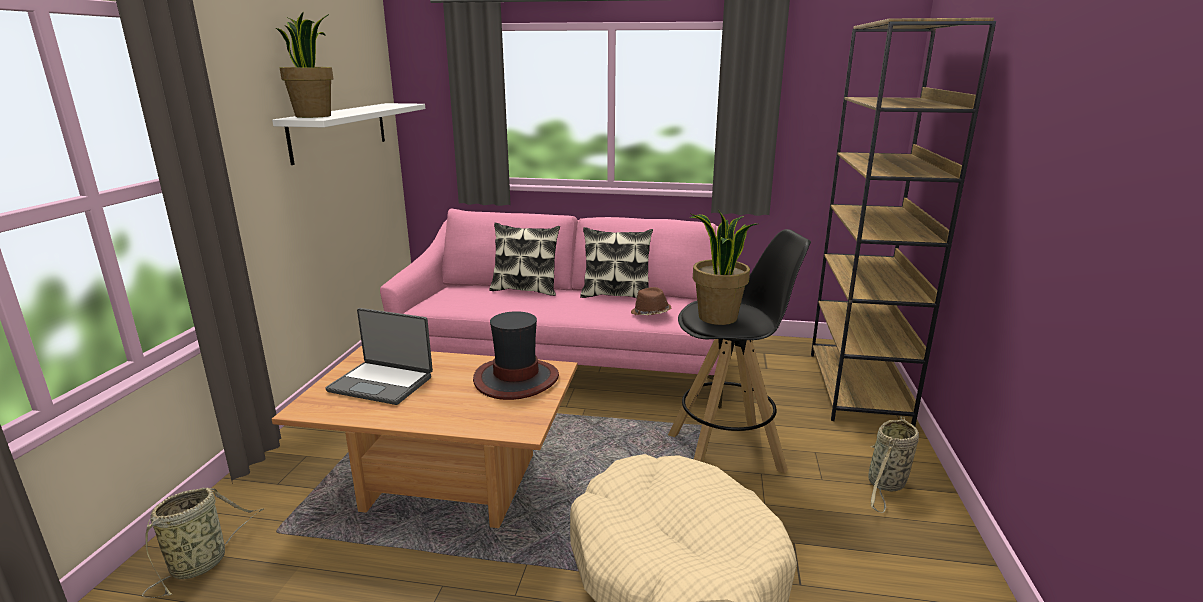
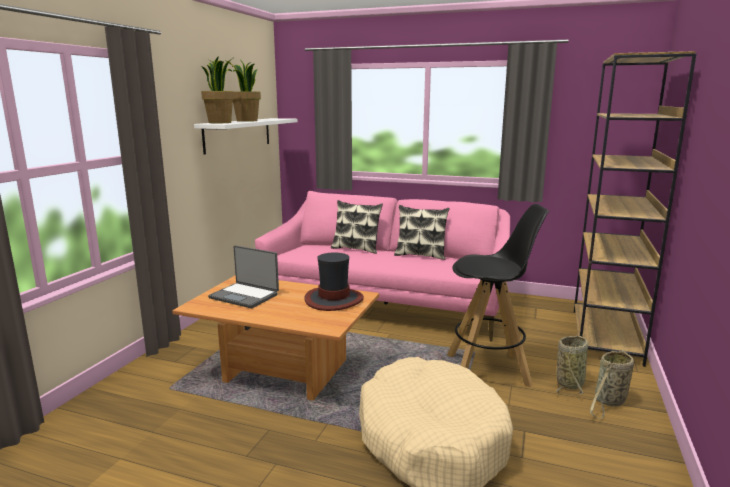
camera: 10 degrees right, 5 degrees down
(202, 562) = (122, 401): basket -> basket (570, 382)
(650, 313) = (442, 267): brown hat -> none
(717, 318) = (480, 265): potted plant -> potted plant (246, 121)

